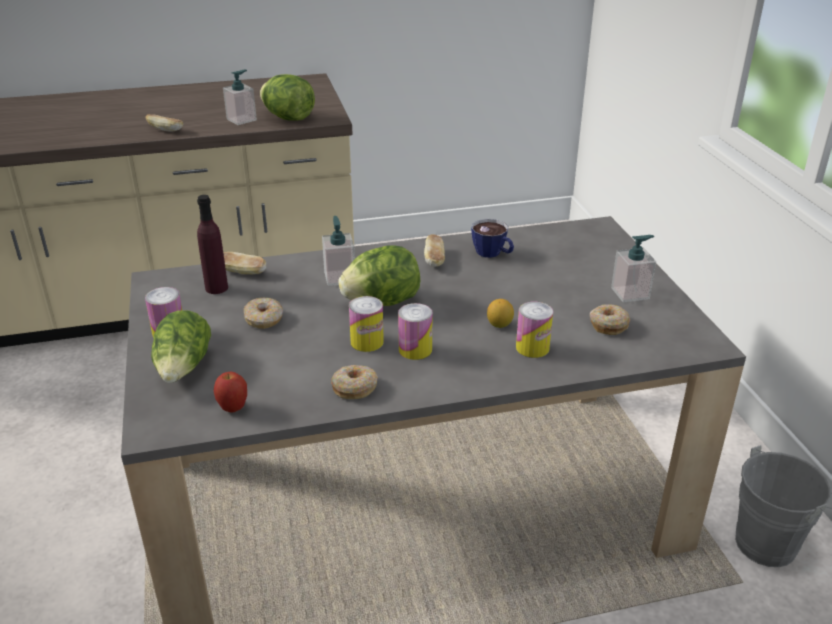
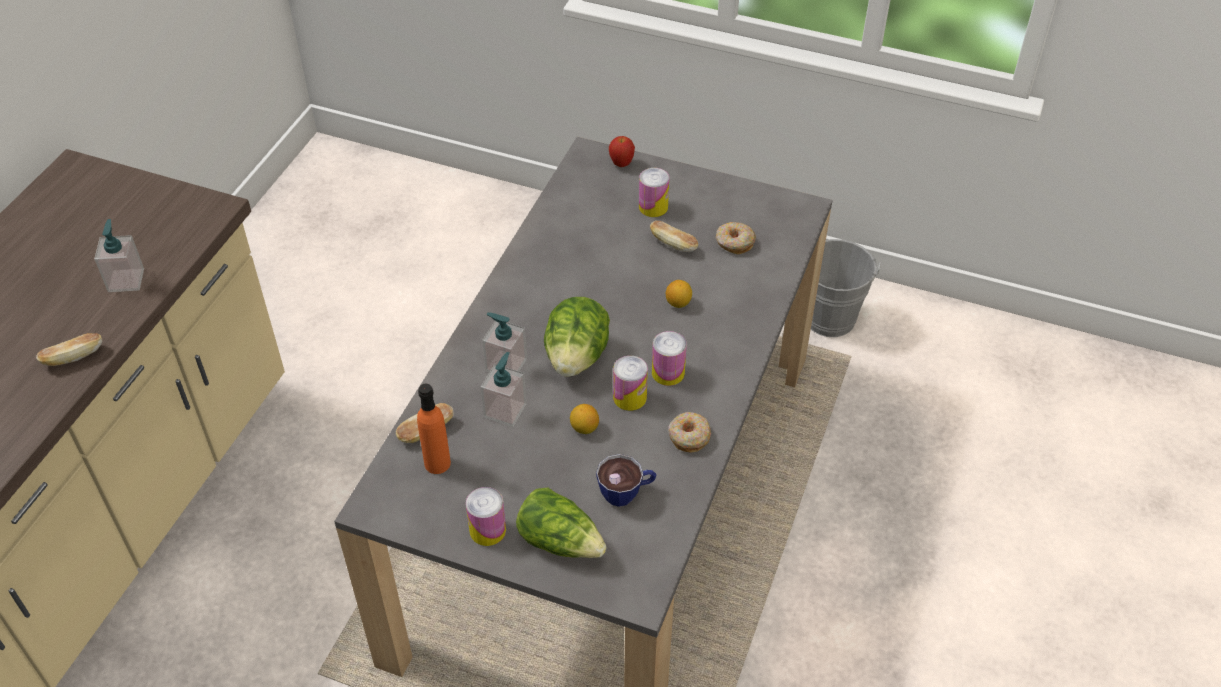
camera: 55 degrees left, 15 degrees up
(216, 288) = (437, 463): purple bottle -> orange bottle
(233, 408) = (652, 528): apple -> apple (621, 164)
(264, 319) = (529, 451): donut -> none
(288, 118) = (171, 240): lettuce -> none
(311, 334) = (584, 428): none -> lemon
(434, 259) = (538, 286): bread -> bread (673, 244)
(493, 254) = (566, 244): cup -> cup (626, 492)
(532, 348) = (726, 302): can -> can (653, 207)
(630, 293) = (704, 203): soap dispenser -> soap dispenser (505, 410)

